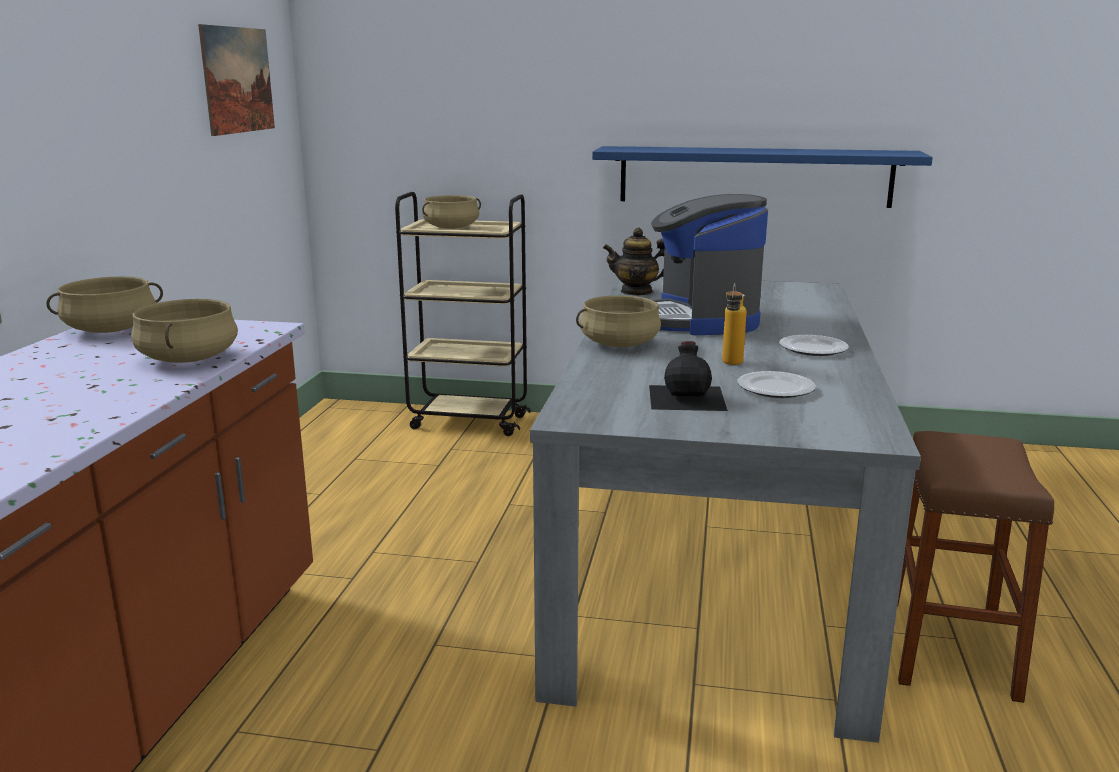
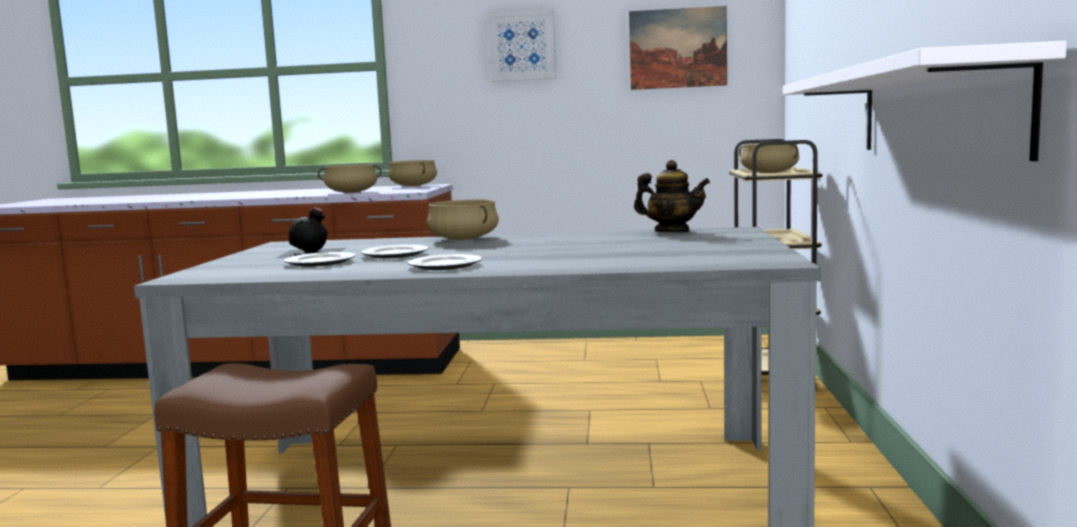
camera: 85 degrees right, 10 degrees down
(107, 66) = (522, 46): none -> picture
(636, 292) = (672, 232): teapot -> teapot turned 120 degrees clockwise
(700, 320) = (557, 245): coffee machine -> none
(731, 365) = (395, 255): bottle -> plate
(754, 176) = (934, 110): blue shelf -> white shelf

